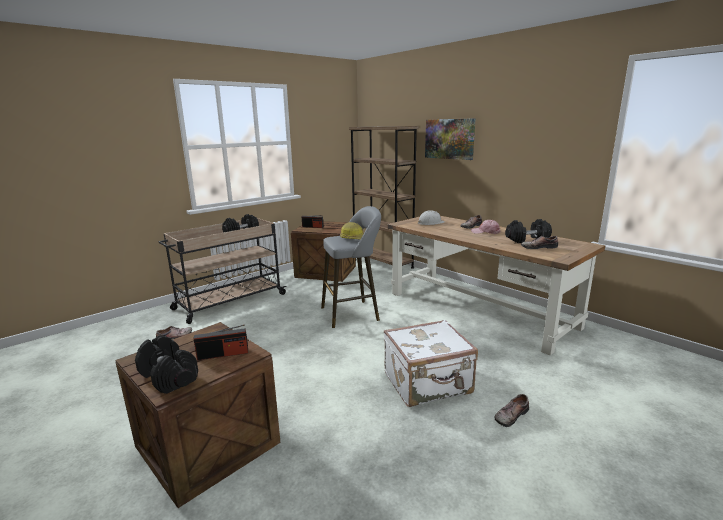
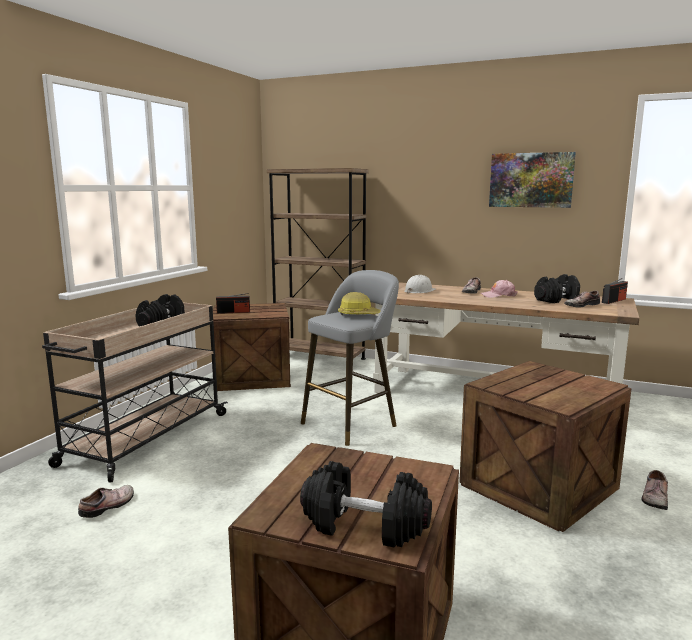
camera: 25 degrees left, 5 degrees down
(223, 354) = (391, 480): radio -> radio (614, 301)
(428, 384) = (538, 486): white suitcase -> crate
(449, 139) = (416, 185): picture -> picture (531, 180)

